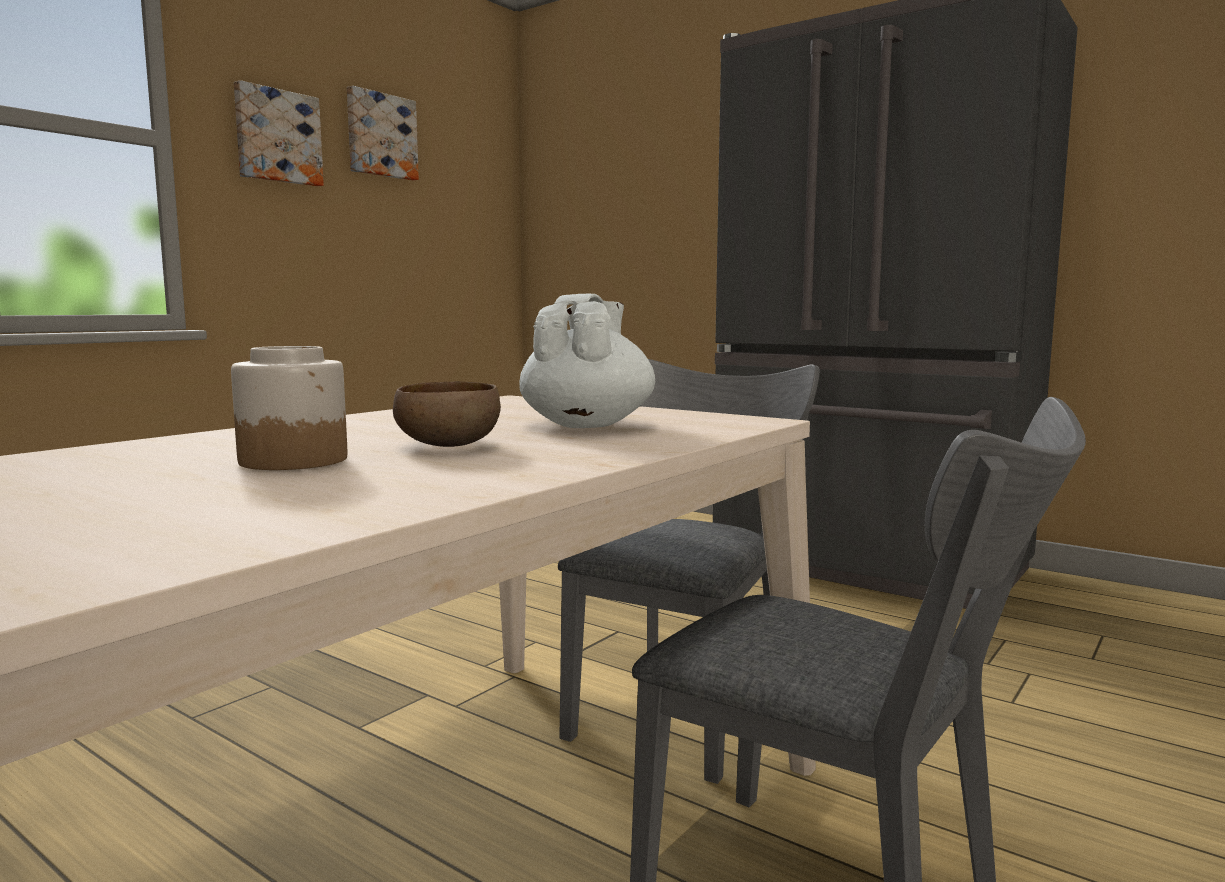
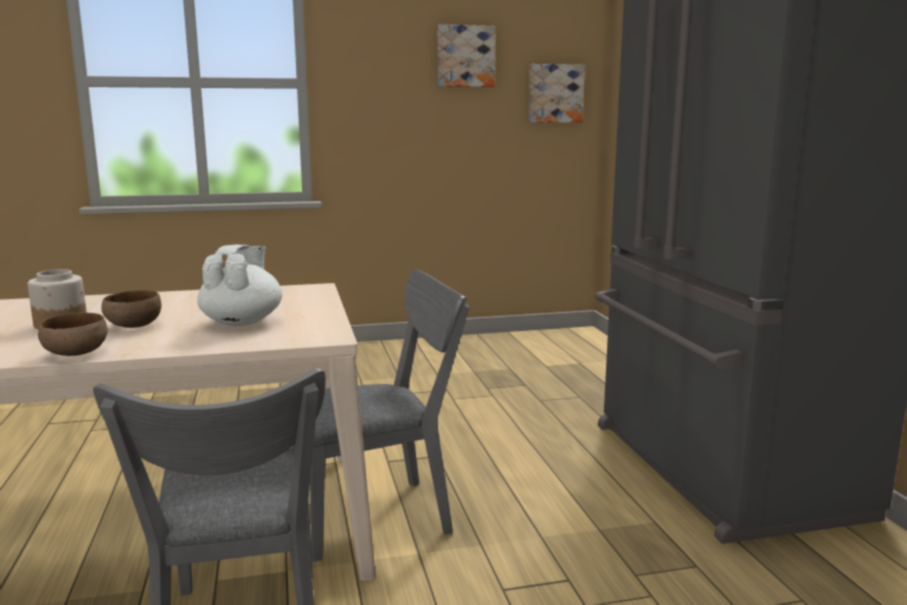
camera: 40 degrees right, 5 degrees up
(277, 136) = (380, 69): picture -> picture (555, 93)
(526, 475) = (77, 354): none -> brown bowl
(588, 425) = (242, 322): white teapot -> white teapot turned 45 degrees counterclockwise

